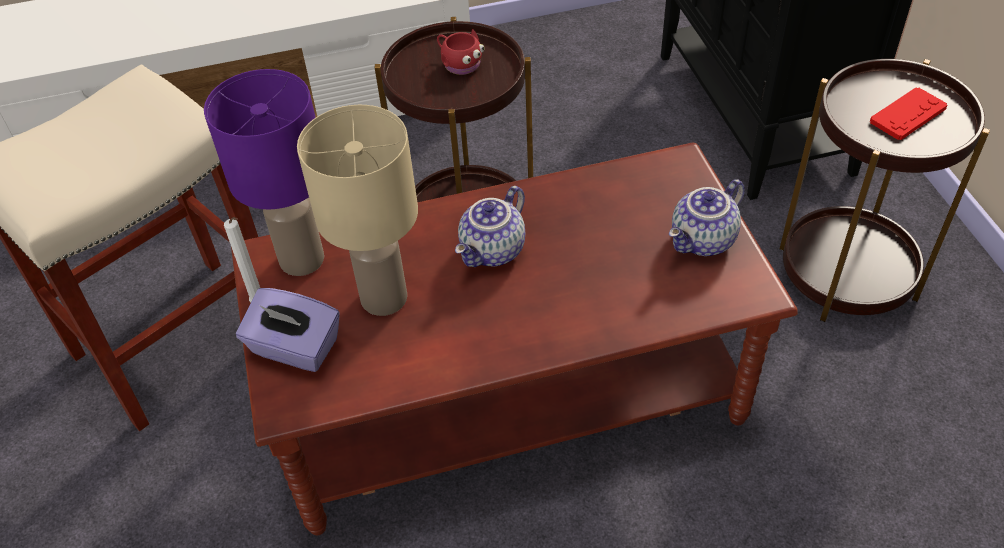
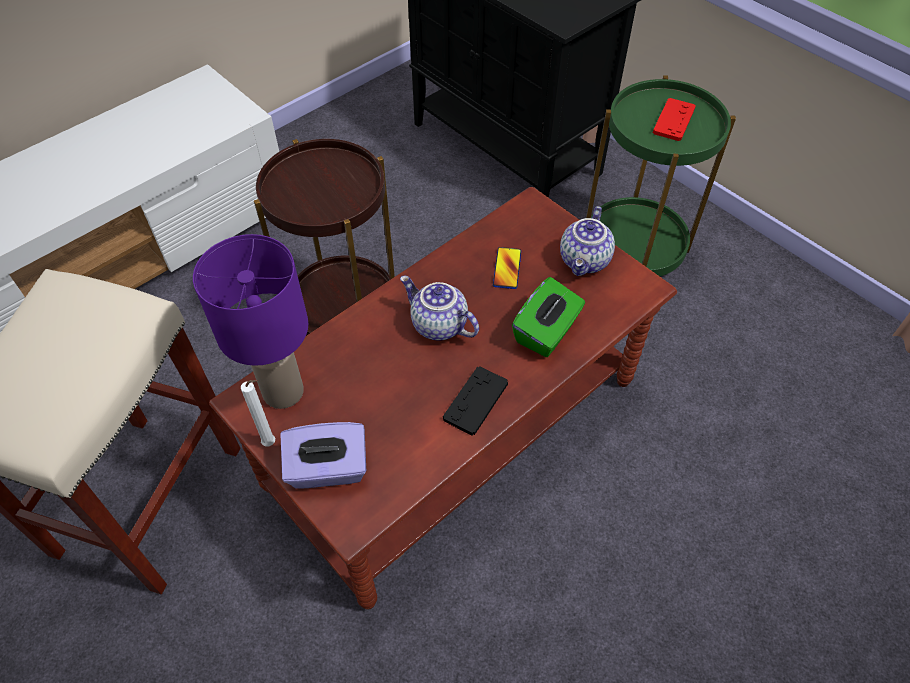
camera: 30 degrees left, 5 degrees up
(385, 297) = (375, 396): beige table lamp -> none
(459, 63) = (322, 178): red mug -> none
(482, 341) = (475, 401): none -> black game controller
(494, 251) = (438, 326): teapot -> teapot turned 120 degrees clockwise
(607, 219) = (507, 268): none -> phone
(607, 300) = (546, 332): none -> green tissue box
(847, 273) = (634, 248): brown side table -> green side table

